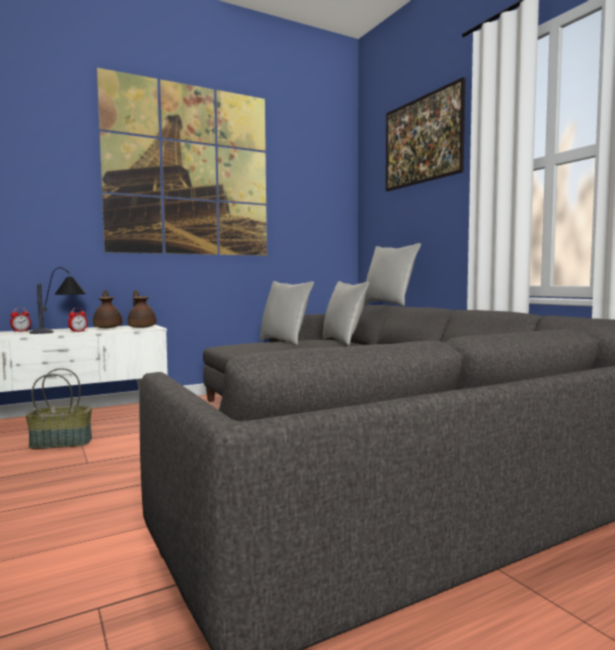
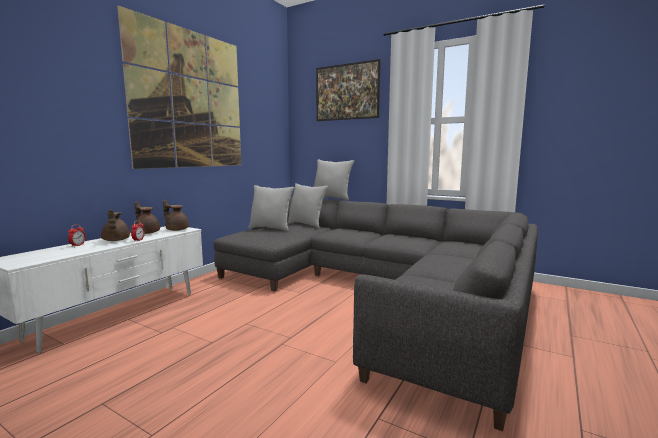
camera: 30 degrees left, 5 degrees up
(61, 330) = (115, 240): table lamp -> brown teapot
(62, 443) = (161, 333): basket -> none

